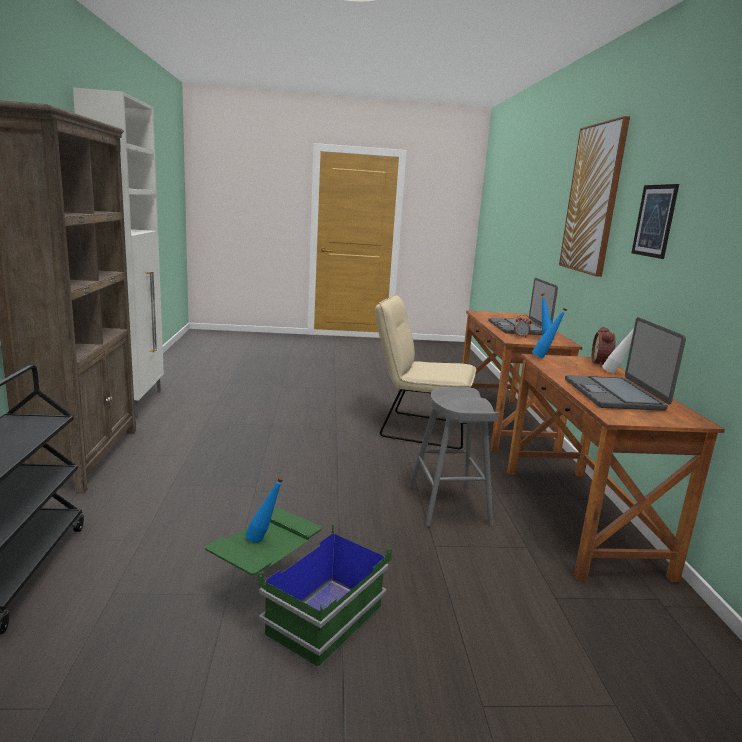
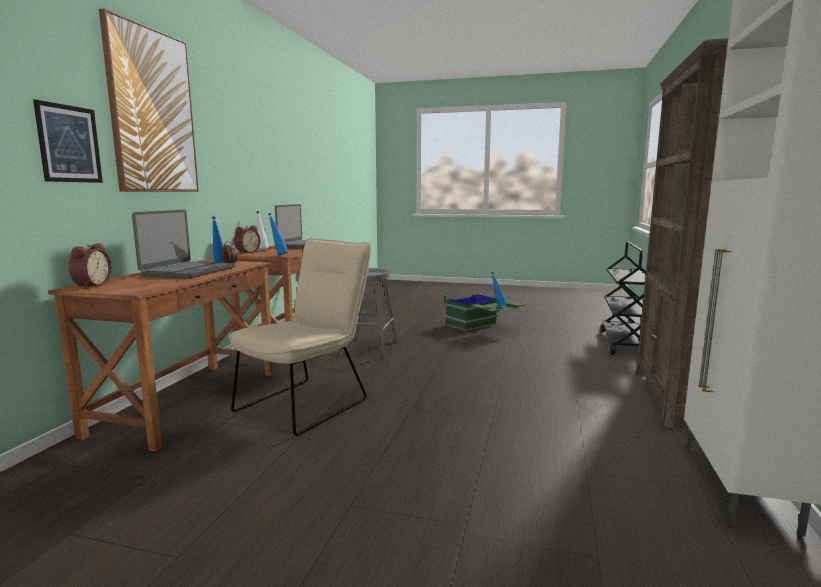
camera: 160 degrees left, 5 degrees down
(418, 429) = (308, 403): beige chair -> beige chair turned 90 degrees counterclockwise
(519, 315) = (90, 285): none -> alarm clock
(654, 221) = (232, 143): picture -> picture (69, 144)

